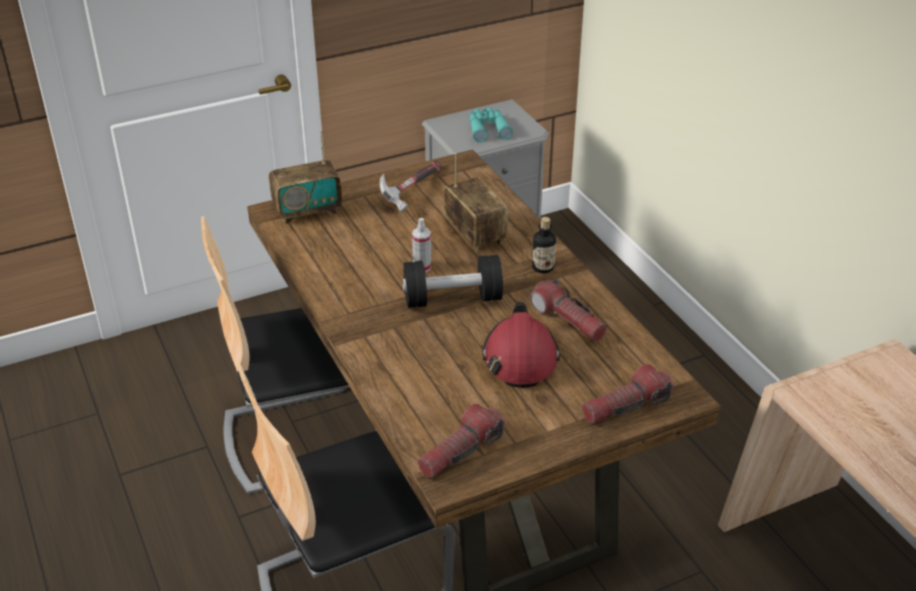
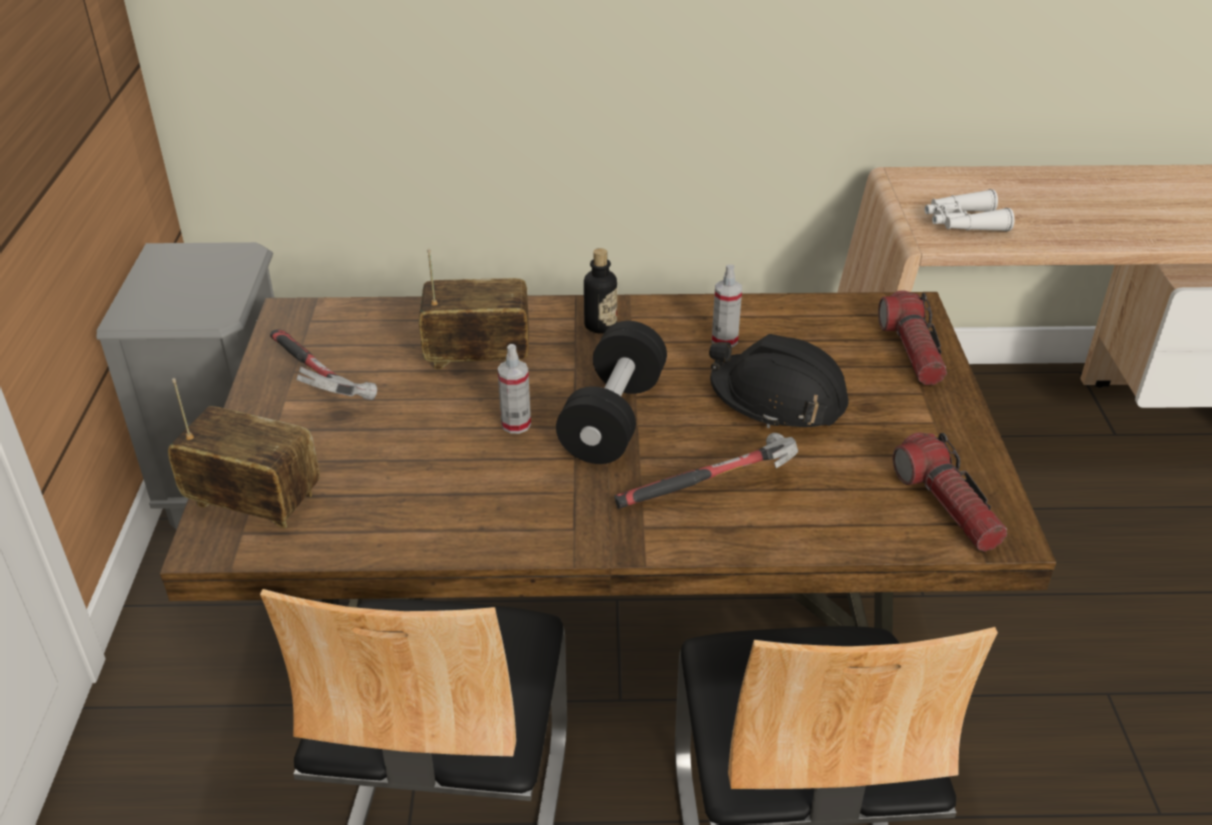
camera: 65 degrees left, 0 degrees up
(307, 211) = (254, 502): radio -> radio turned 75 degrees counterclockwise
(413, 353) = (712, 489): none -> hammer
(488, 129) = (196, 284): turquoise binoculars -> none
(520, 357) = (778, 399): red hard hat -> black hard hat
(568, 320) = (724, 340): flashlight -> spray bottle
(848, 403) = (963, 223): none -> white binoculars

